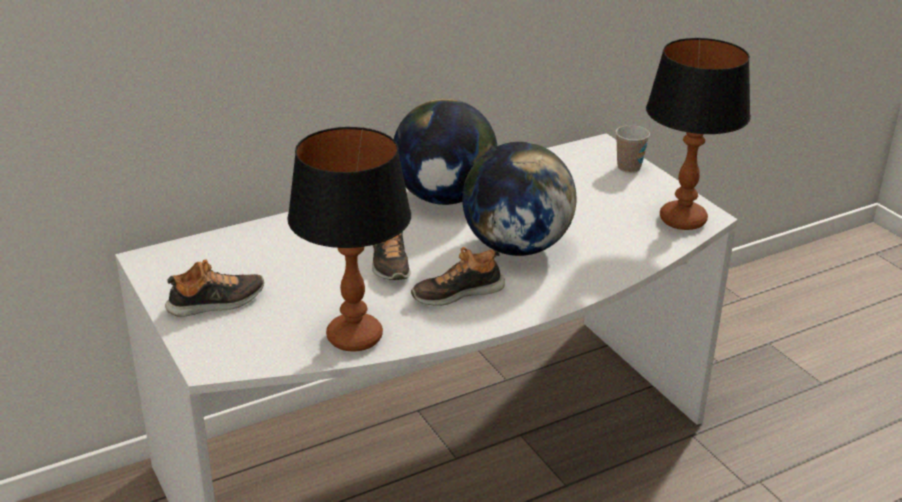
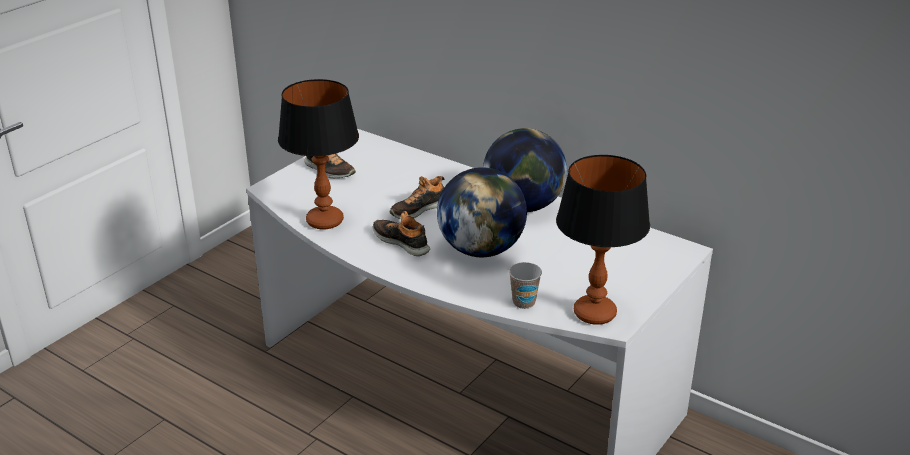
camera: 65 degrees right, 0 degrees up
(629, 167) = (659, 271): cup -> cup (524, 302)

